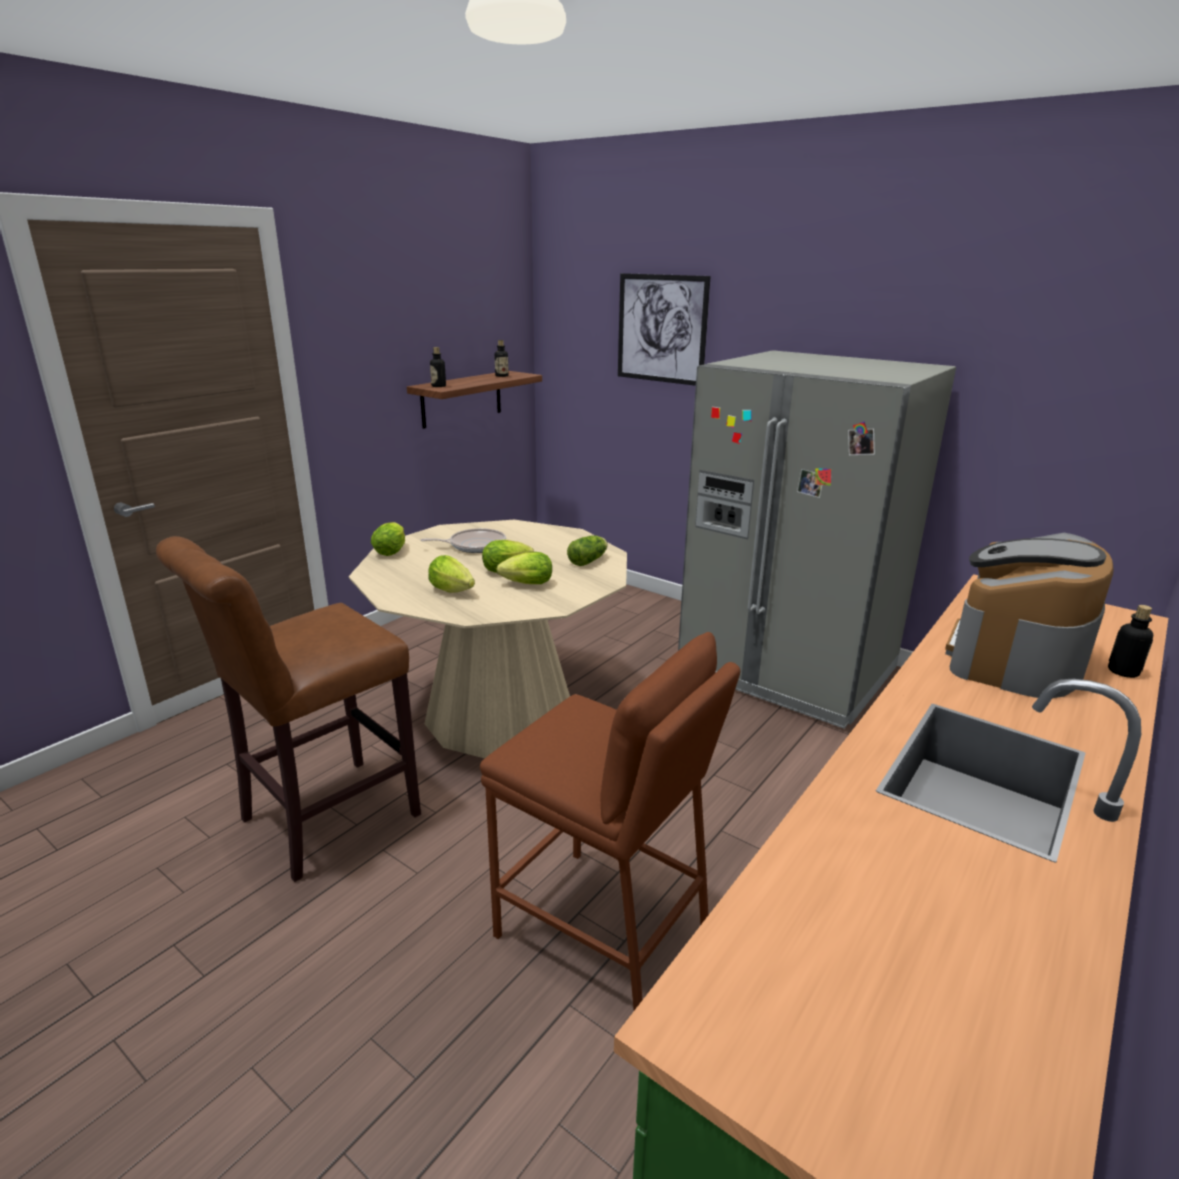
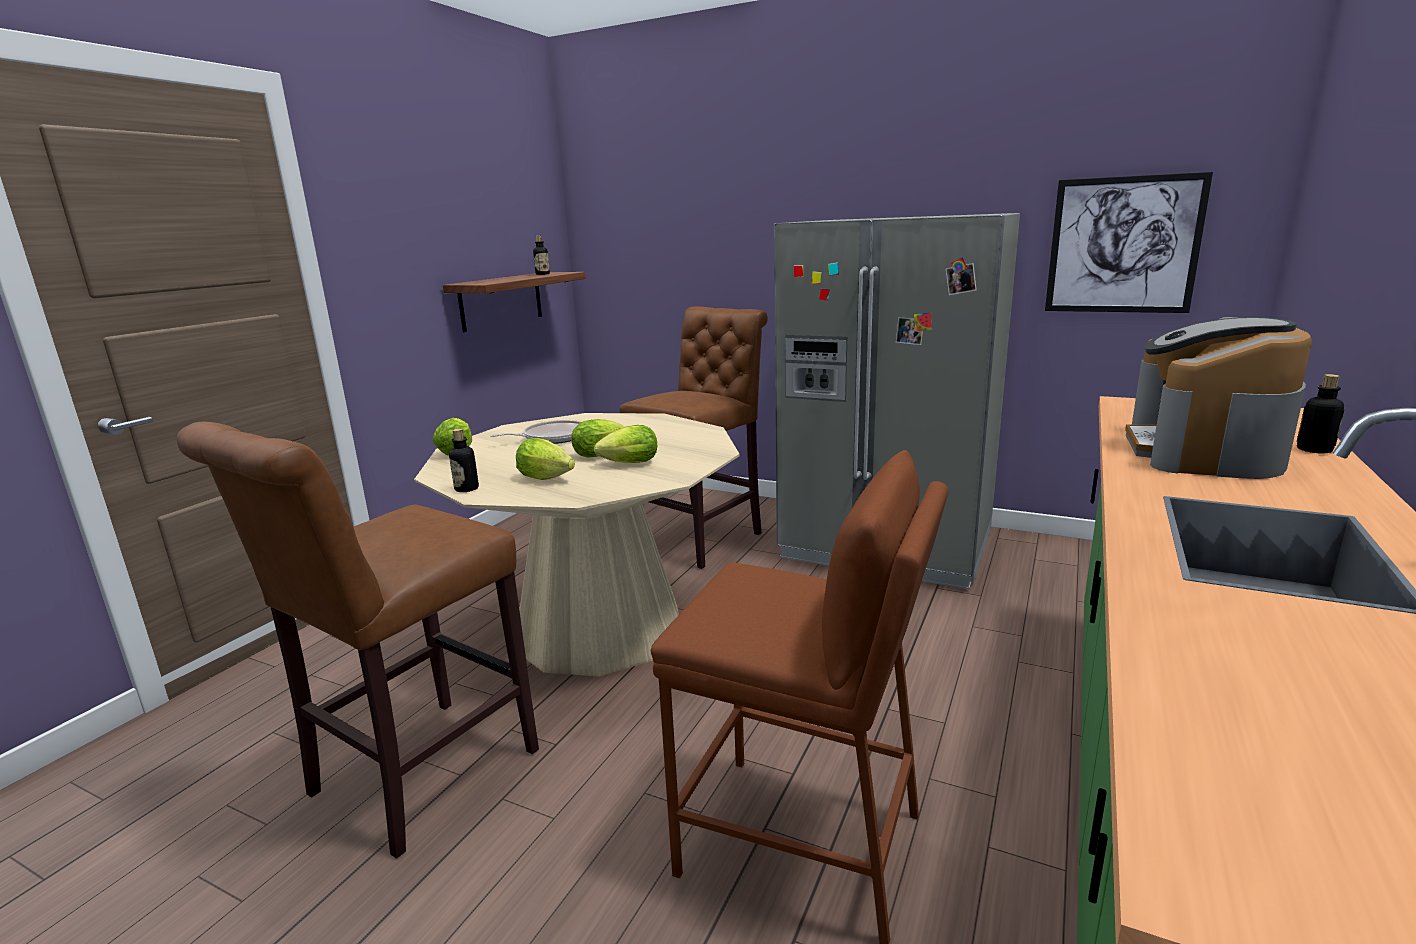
camera: 10 degrees left, 5 degrees down
(438, 386) = (479, 282): bottle -> bottle (466, 489)
(589, 561) = (687, 437): lettuce -> none
(618, 639) = (703, 538): none -> brown stool
(661, 329) = (709, 212): picture -> picture (1123, 245)

